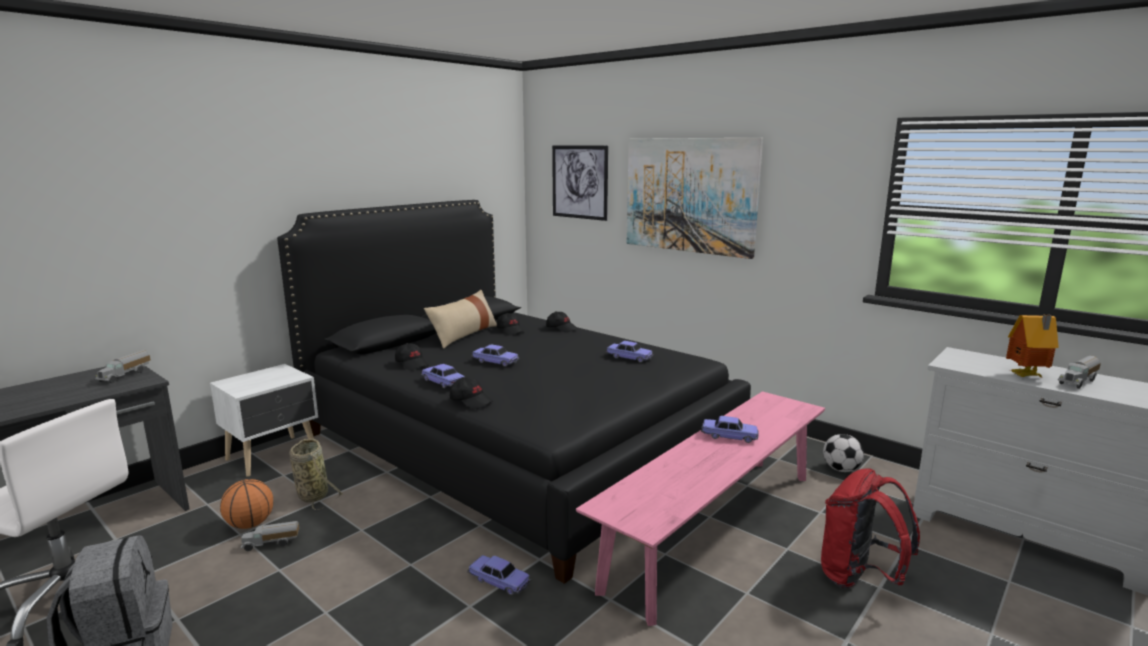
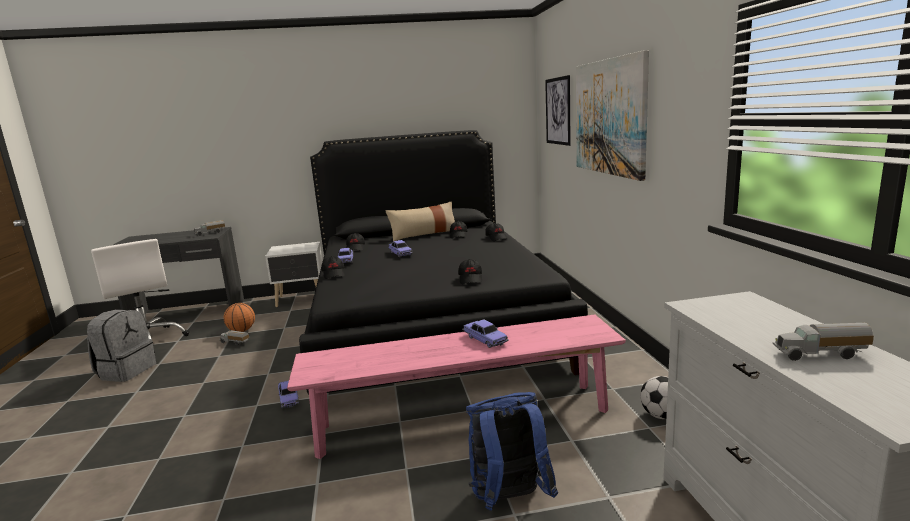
camera: 40 degrees right, 0 degrees up
(312, 494) = (286, 324): basket -> none
(629, 357) = (494, 264): toy car -> none
(646, 377) = (471, 279): none -> black cap
(859, 578) = (509, 500): red backpack -> blue backpack
(1027, 376) = (758, 334): toy house -> none

